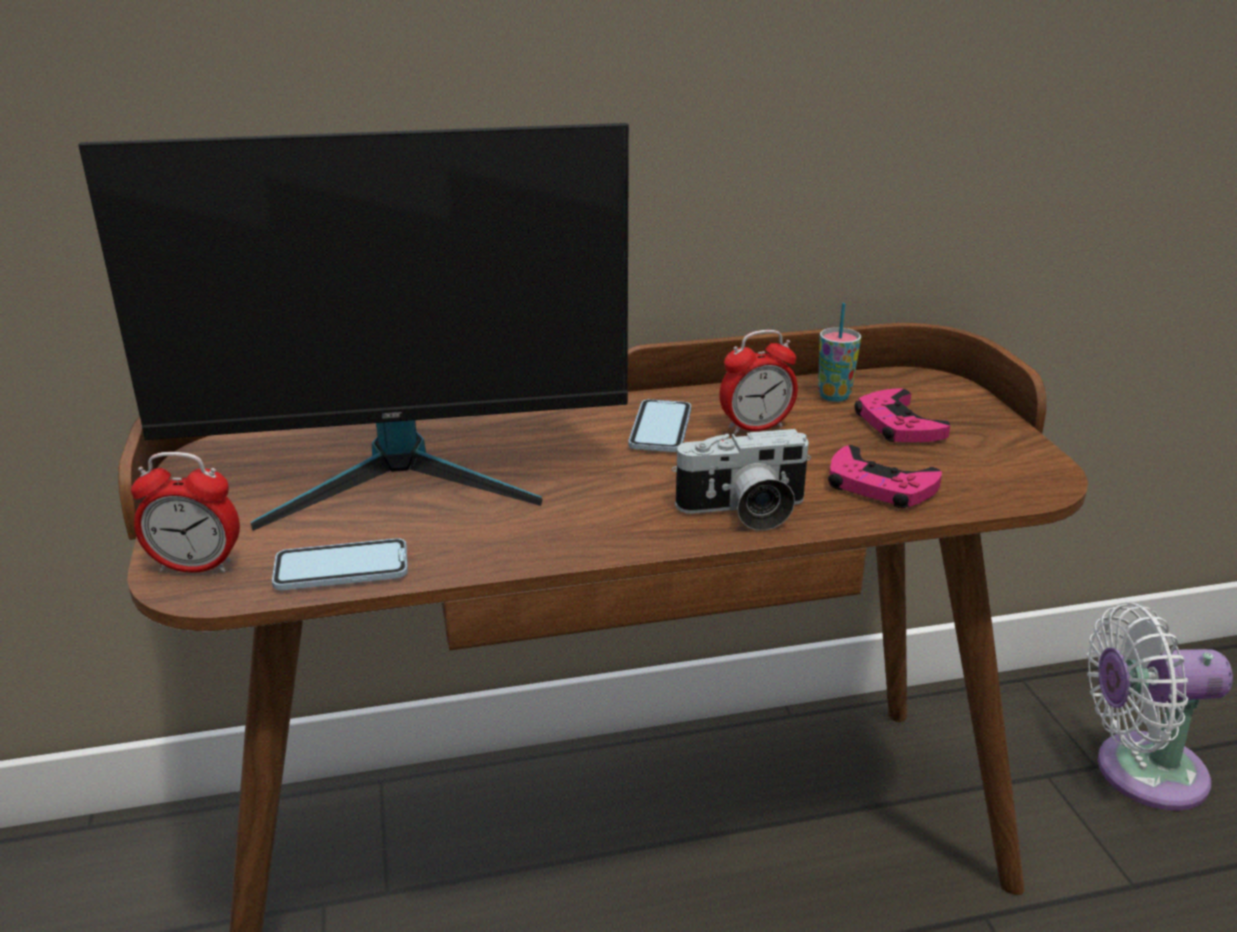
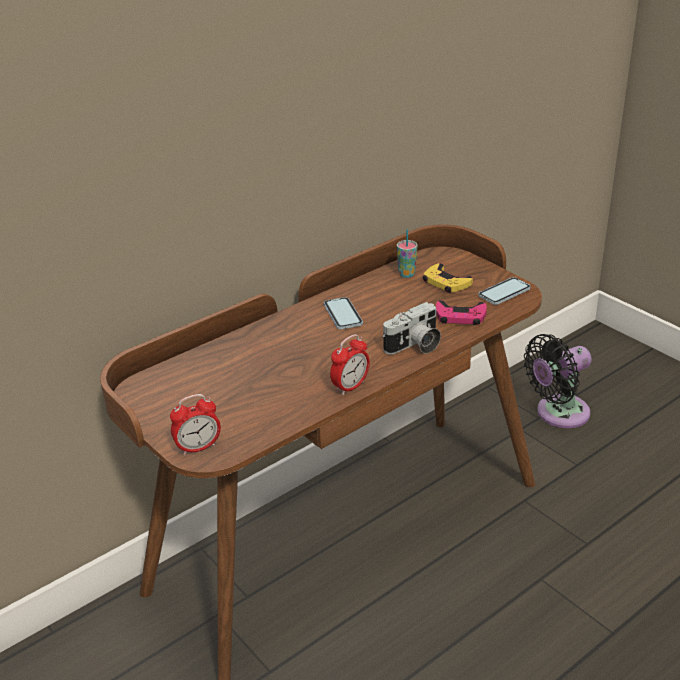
camera: 25 degrees left, 5 degrees up
(341, 568) = (266, 427): phone -> phone (504, 293)
(401, 474) = (243, 374): monitor -> none
(755, 427) = (385, 301): alarm clock -> alarm clock (350, 387)
(898, 425) = (446, 282): pink game controller -> yellow game controller
(1139, 772) = (558, 414): white fan -> black fan

